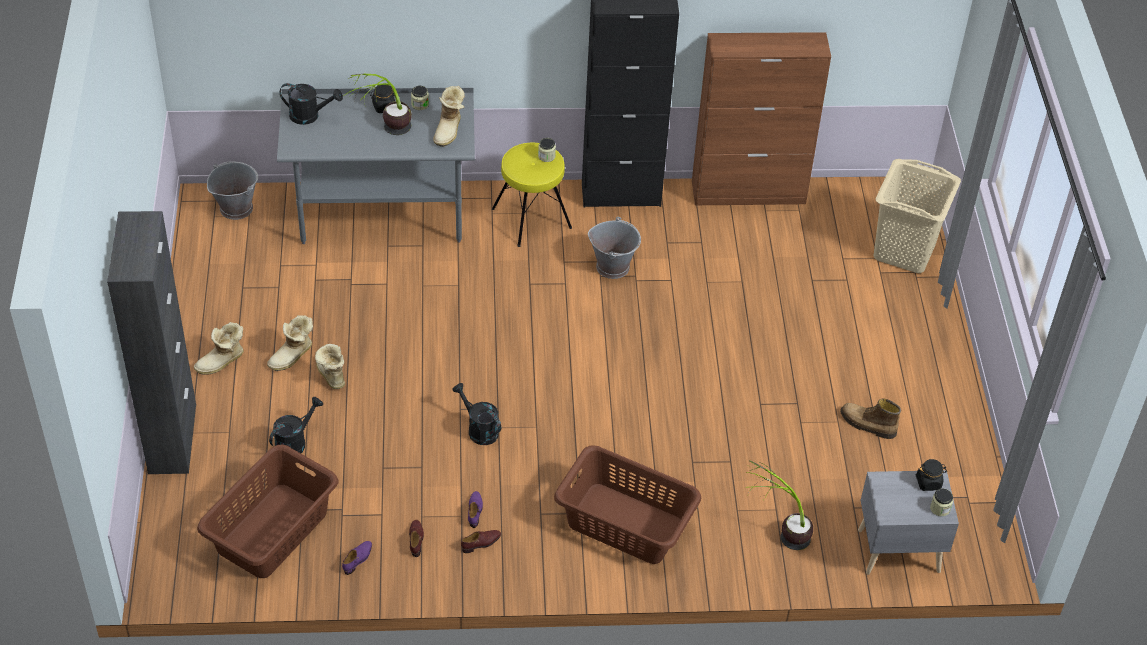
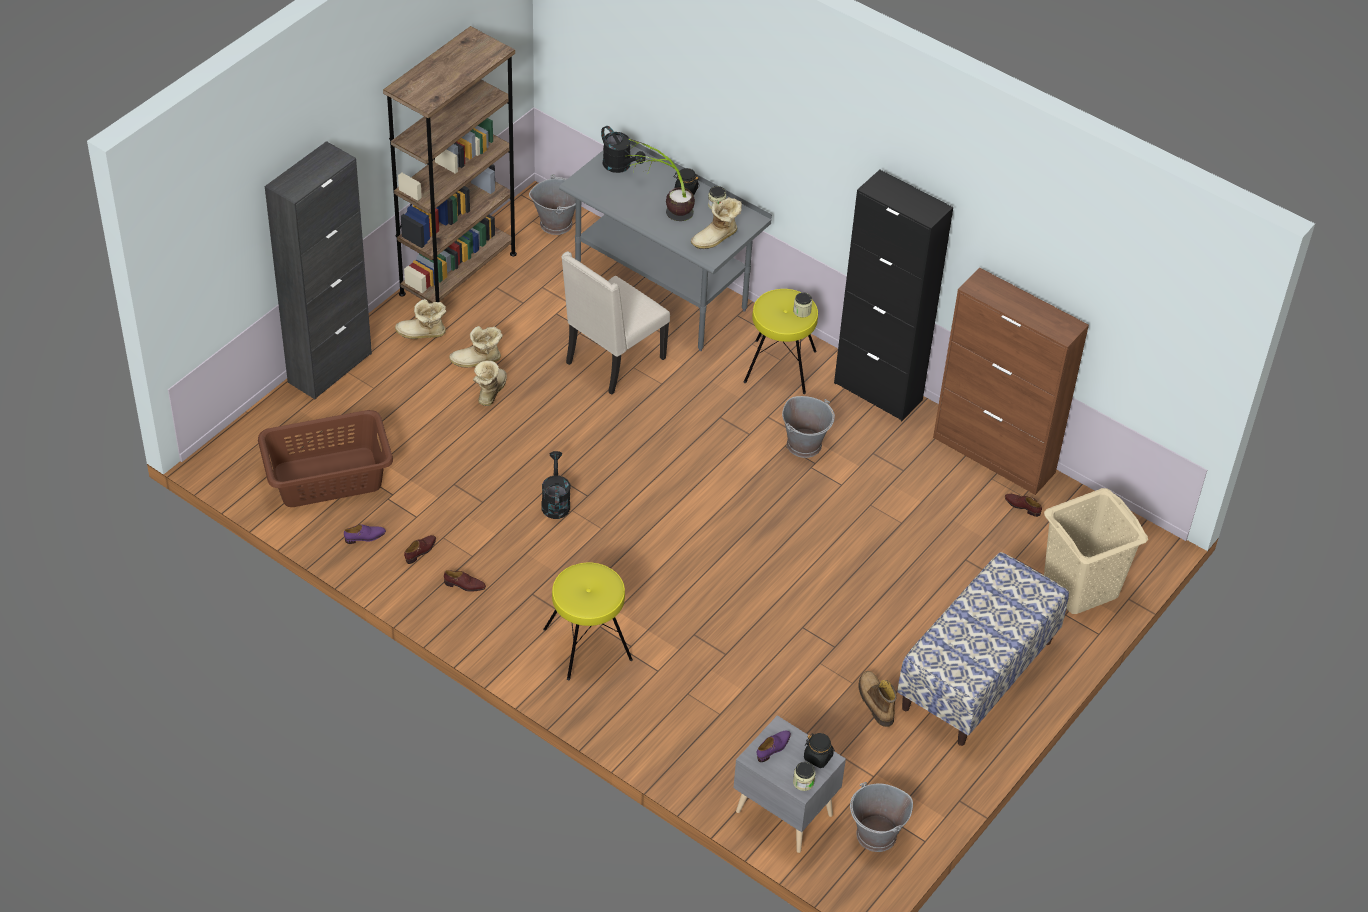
camera: 40 degrees right, 0 degrees up
(198, 295) = (458, 274): none -> brown bookcase
(295, 442) = (411, 425): black watering can -> none
(402, 290) = (613, 361): none -> beige chair
(475, 511) = (486, 559): purple shoe -> purple shoe (773, 748)
(625, 524) = (587, 645): brown laundry basket -> yellow stool
(777, 533) = (700, 732): potted plant -> none
(806, 218) = (1022, 506): none -> brown shoe
(910, 358) = (977, 675): none -> bench
(974, 521) = (876, 835): none -> grey bucket

